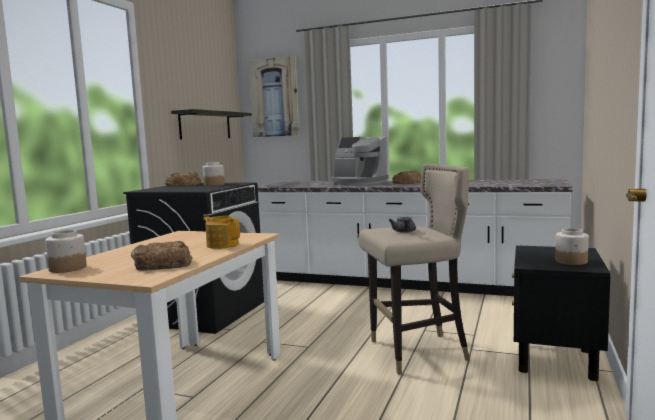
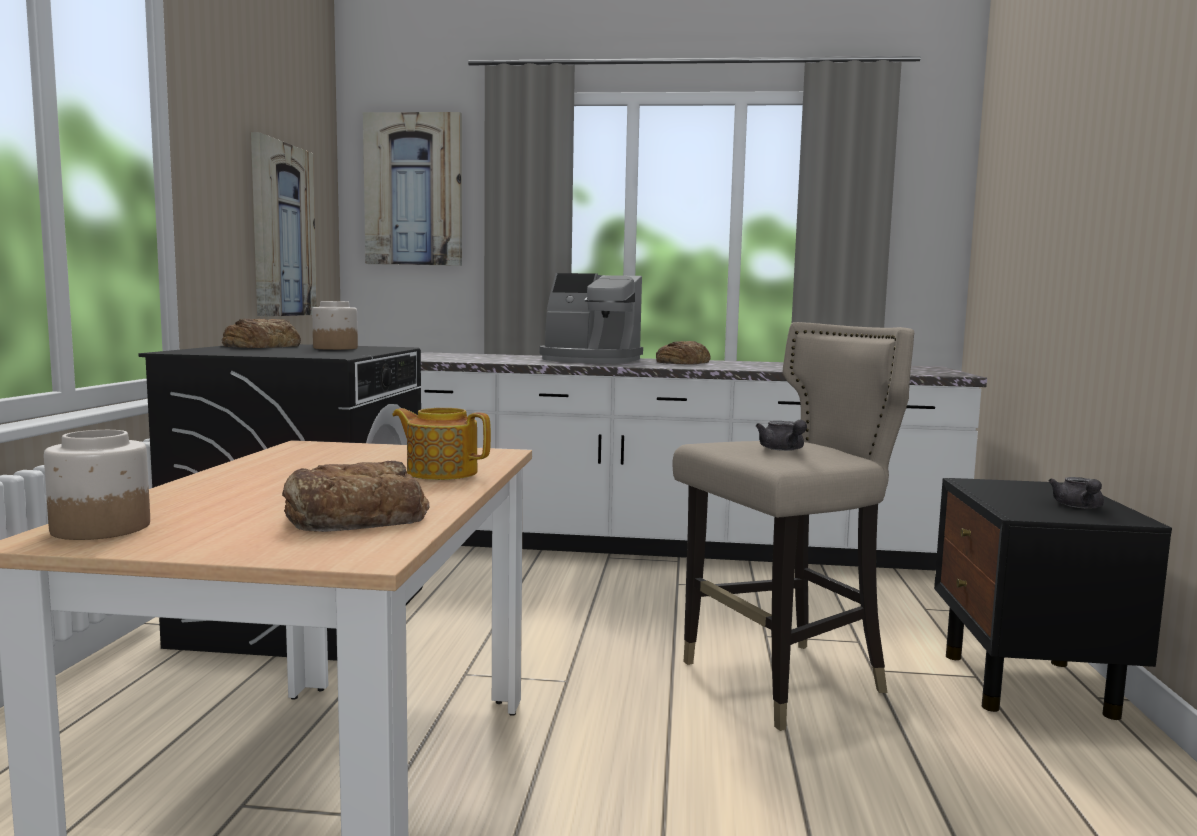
camera: 15 degrees left, 0 degrees up
(205, 125) = (282, 230): shelf -> picture
(571, 261) = (1079, 507): jar -> grey teapot

